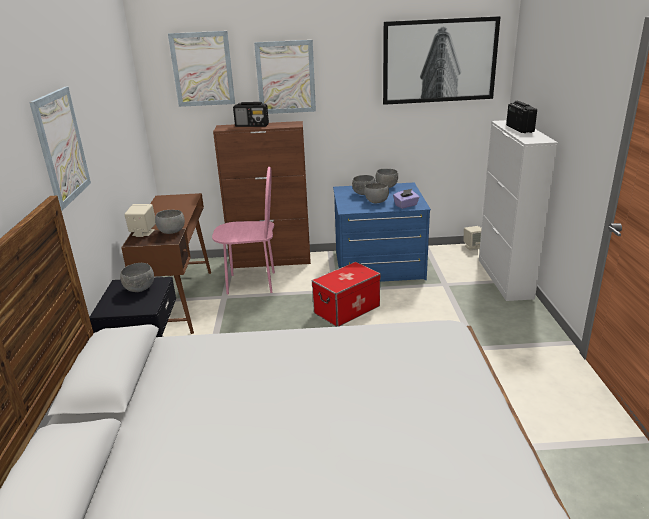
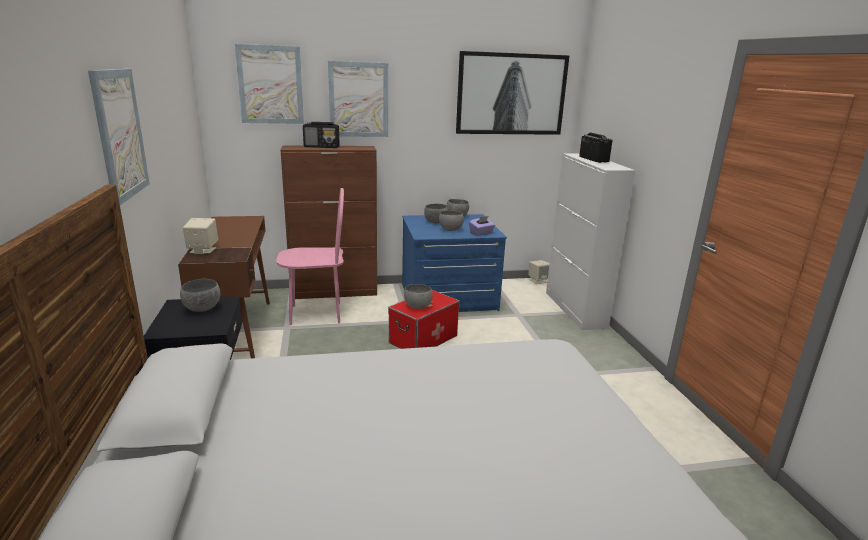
camera: 10 degrees left, 5 degrees down
(171, 232) = (236, 250): grey bowl -> grey bowl (417, 306)

